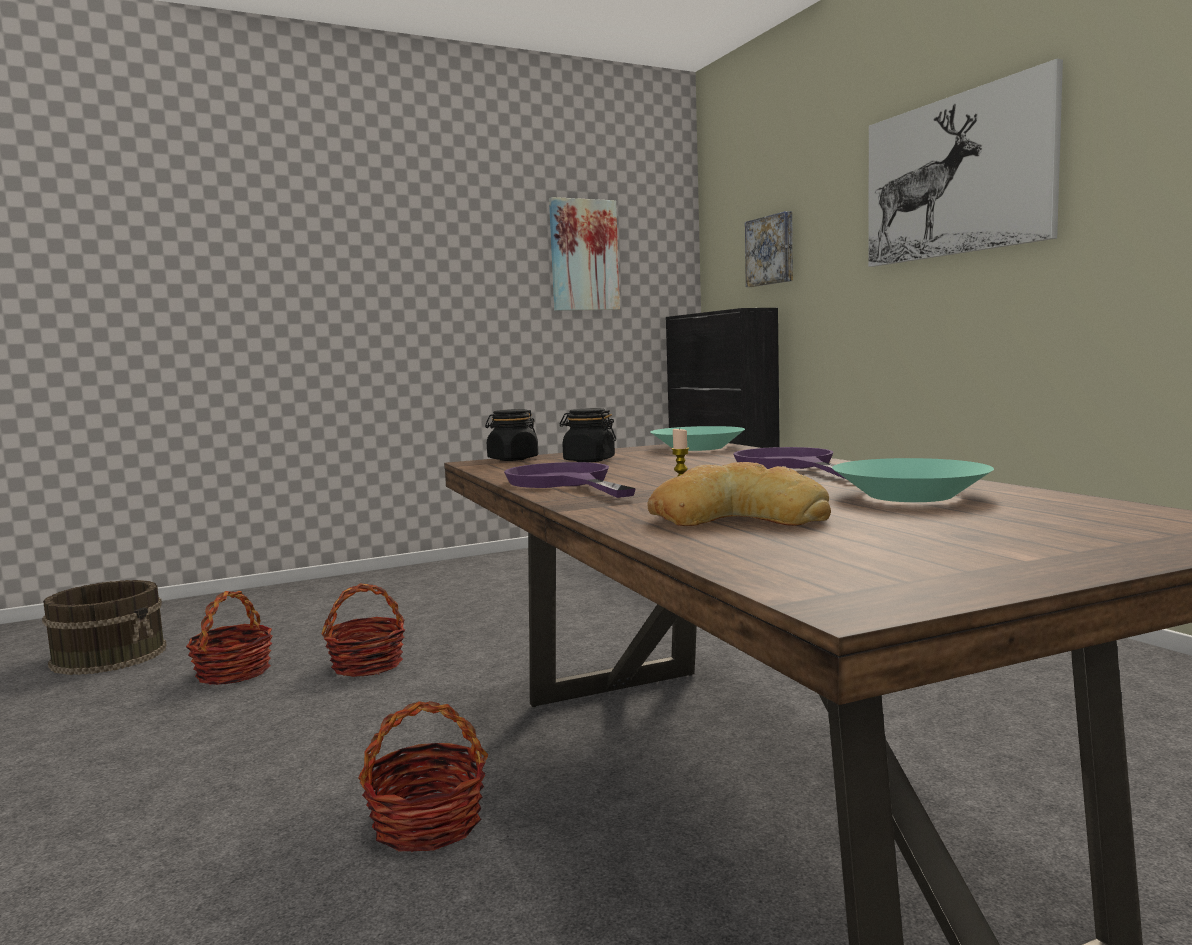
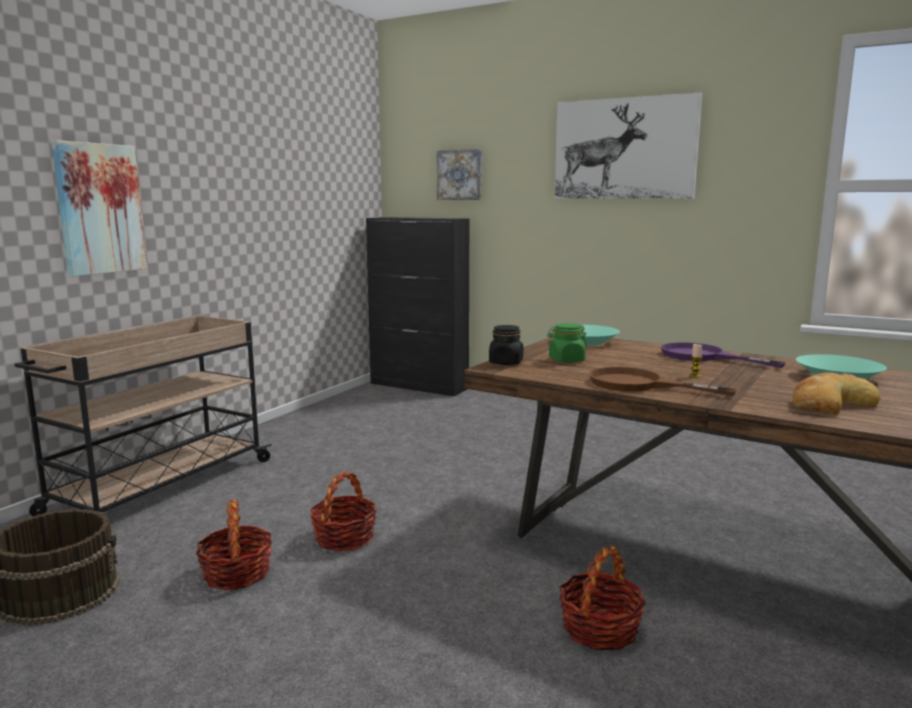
camera: 35 degrees left, 5 degrees up
(313, 593) = (159, 487): none -> beige cart
(565, 483) = (638, 384): purple frying pan -> brown frying pan
(583, 255) = (315, 166): picture -> picture (99, 209)
(588, 460) = (566, 360): black jar -> green jar

